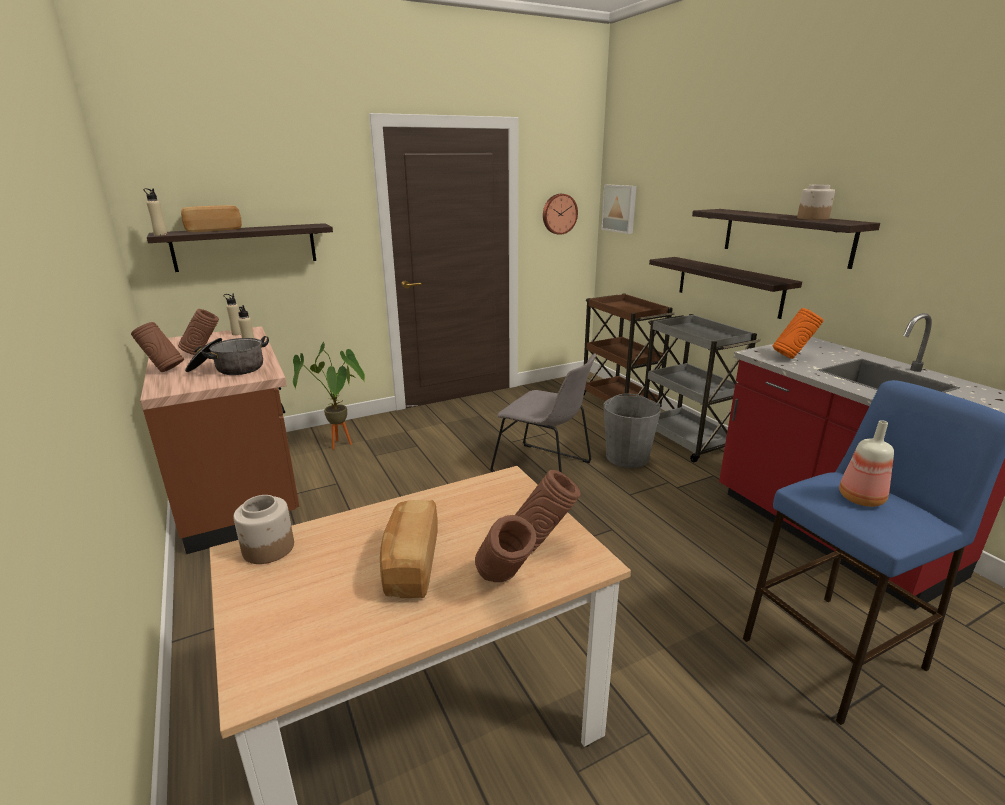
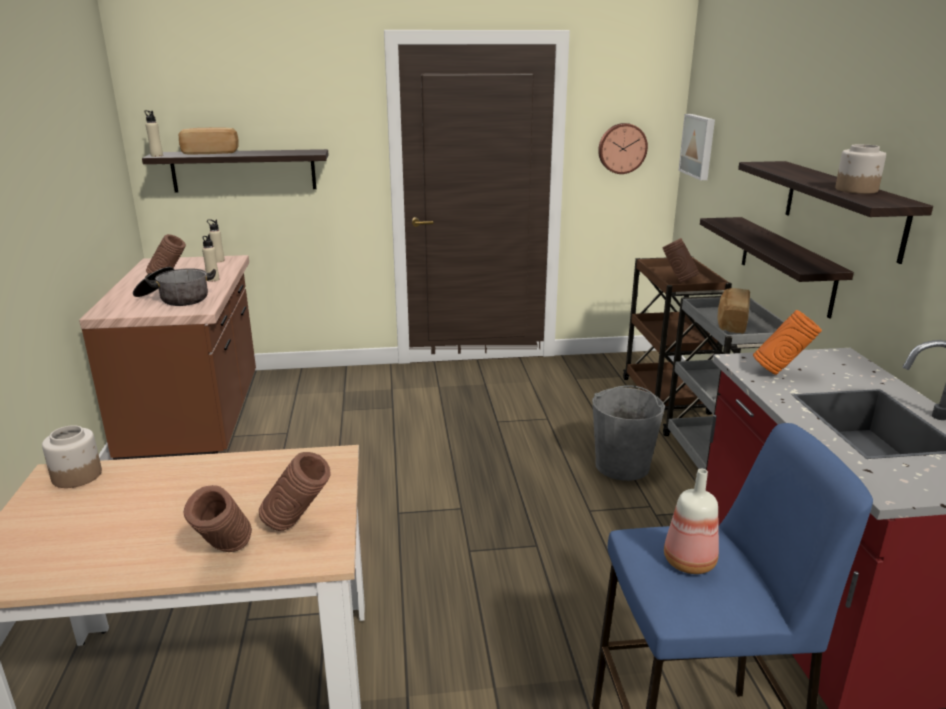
camera: 20 degrees right, 0 degrees up
(163, 370) = (122, 292): brown vase -> brown vase (678, 281)
(340, 447) = (315, 395): potted plant -> none
(410, 565) = (168, 517): bread -> bread (731, 323)
(545, 469) = (513, 460): grey chair -> none

